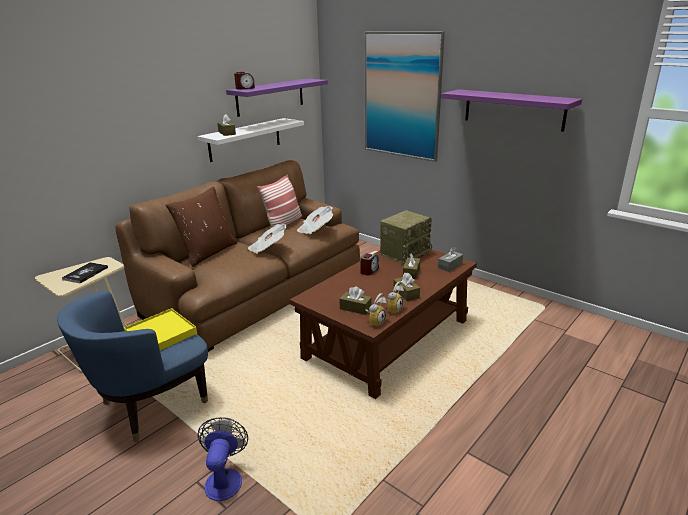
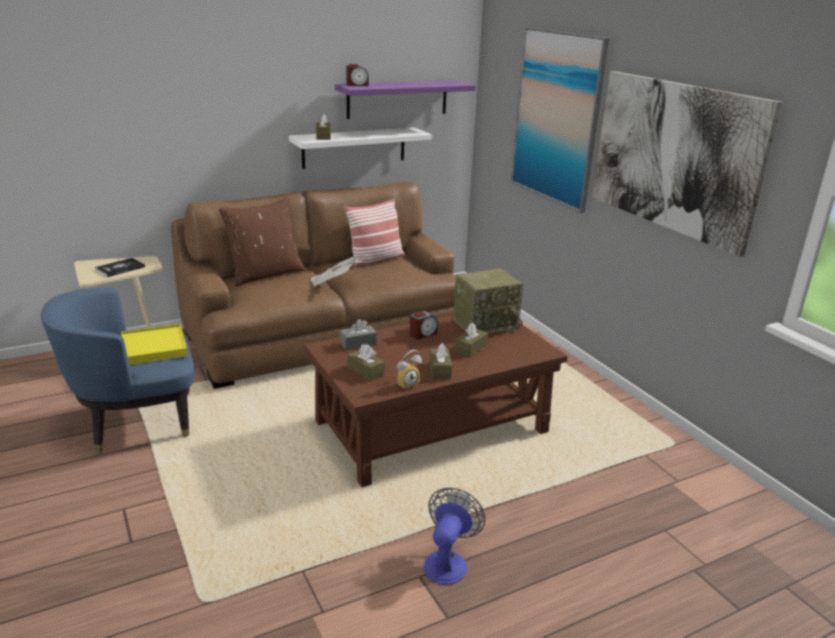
camera: 20 degrees right, 0 degrees up
(224, 478) = (150, 514): fan -> fan (448, 561)
(315, 229) = (405, 273): newspaper -> none
(375, 322) = (373, 391): alarm clock -> none
(450, 266) = (528, 351): grey tissue box -> grey tissue box (358, 344)
(513, 109) = (674, 156): purple shelf -> picture

